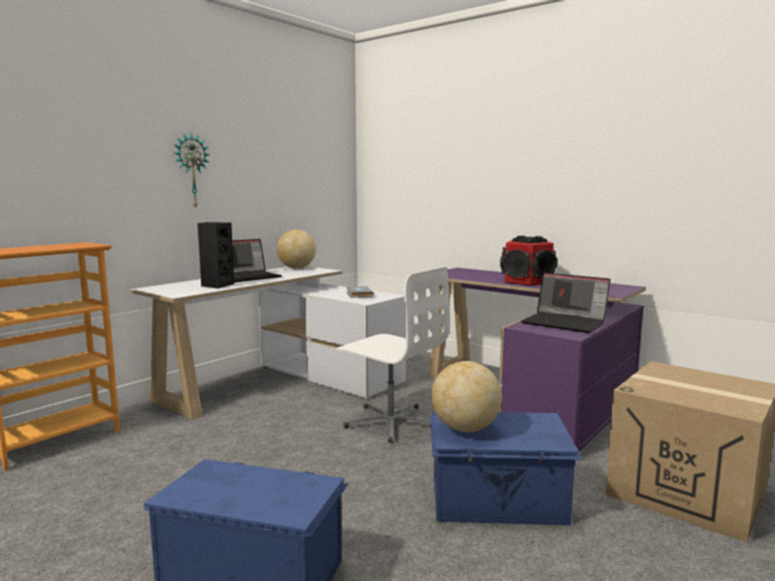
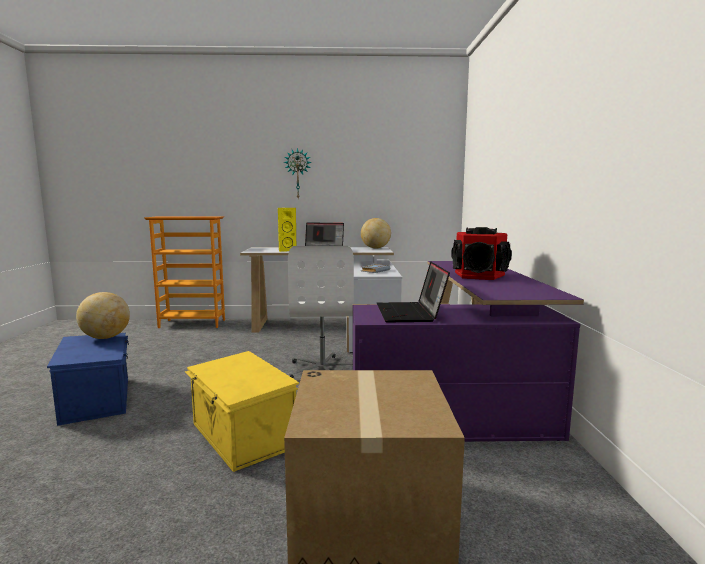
camera: 50 degrees right, 0 degrees up
(217, 285) = (286, 250): black speaker -> yellow speaker
(465, 429) = (225, 365): globe -> globe (105, 337)
(498, 502) = (241, 436): blue storage box -> yellow storage box

